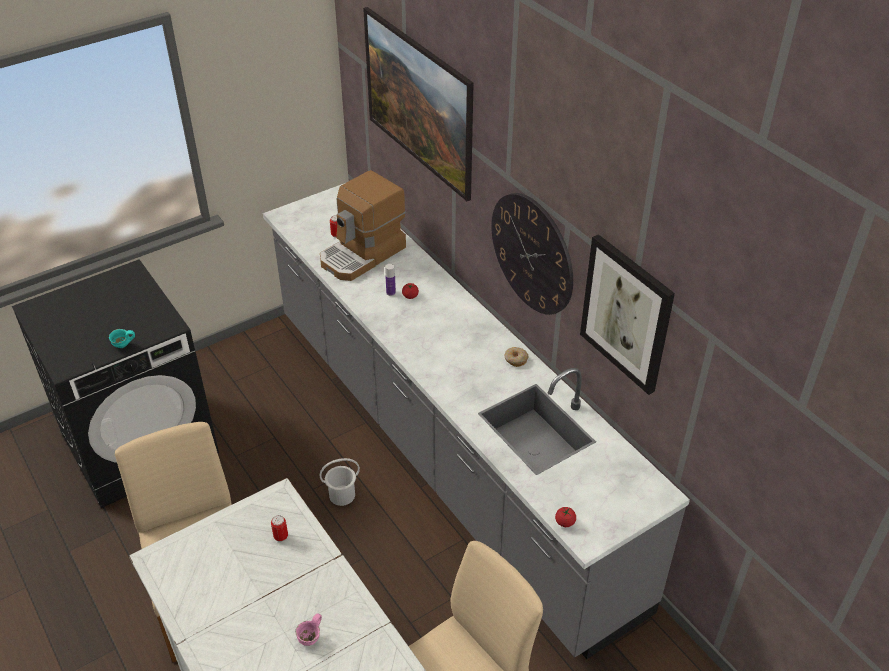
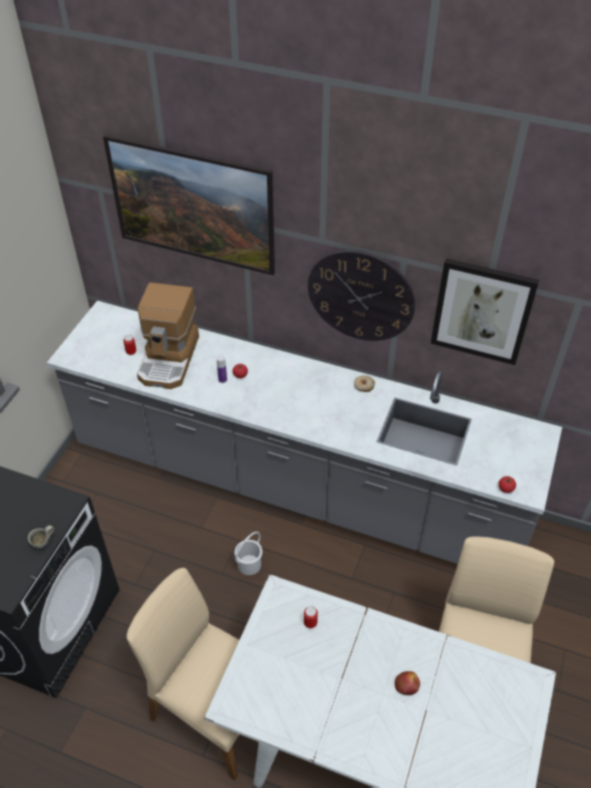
camera: 35 degrees left, 5 degrees up
(123, 346) = (43, 544): turquoise mug -> grey mug
(311, 639) = (407, 685): pink mug -> apple

